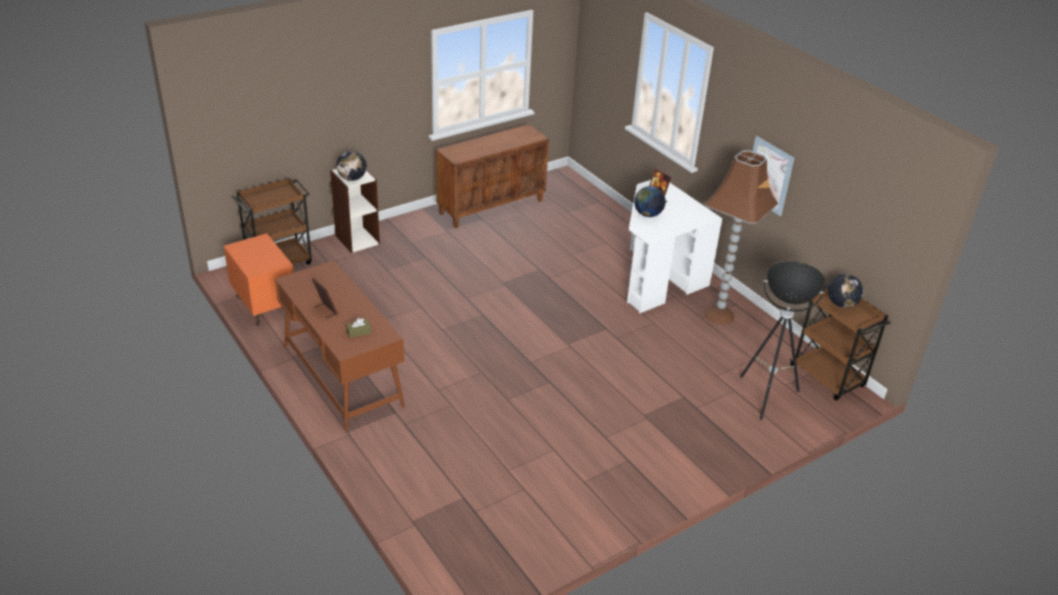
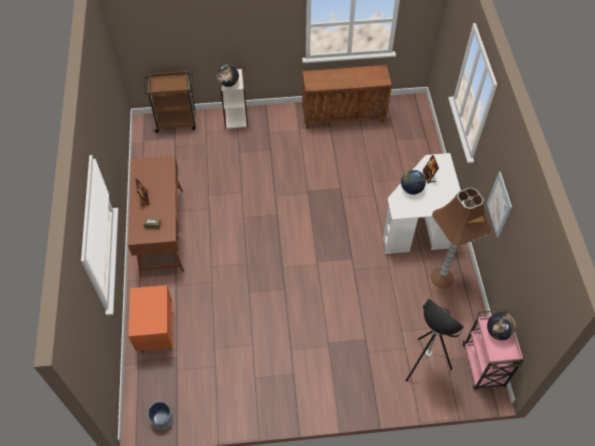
camera: 30 degrees right, 20 degrees up
(264, 306) = (148, 156): orange nightstand -> orange nightstand (156, 332)
(495, 572) = (162, 419): none -> planter
(828, 377) = (483, 366): brown cart -> pink cart

